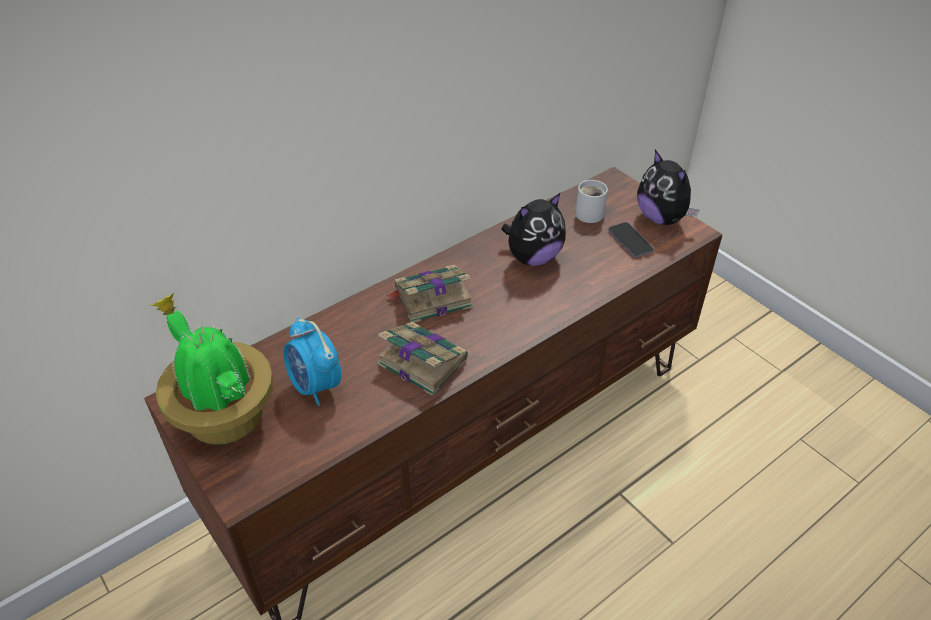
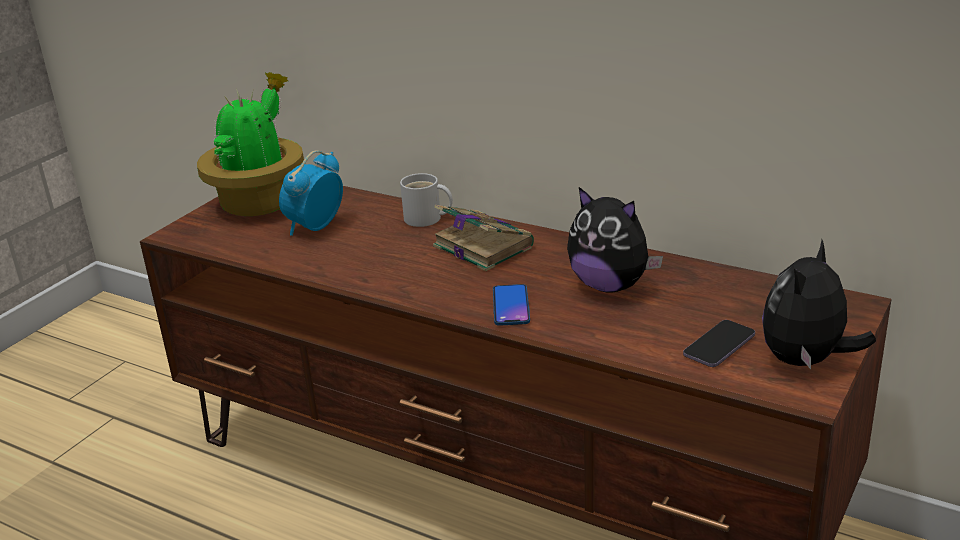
camera: 70 degrees right, 15 degrees down
(421, 361) = (380, 265): book -> none
(531, 309) = (511, 306): none -> phone
(591, 213) = (751, 304): white mug -> white mug (426, 219)

